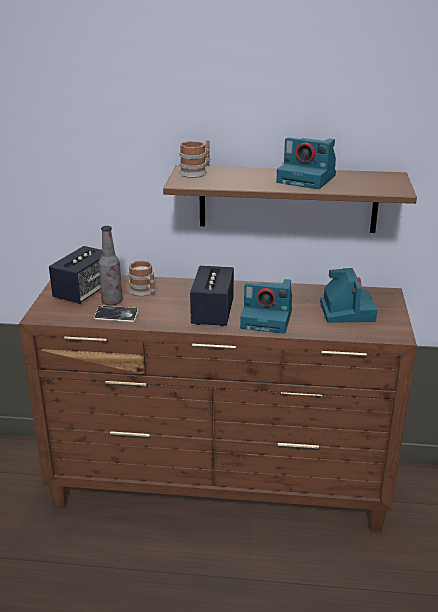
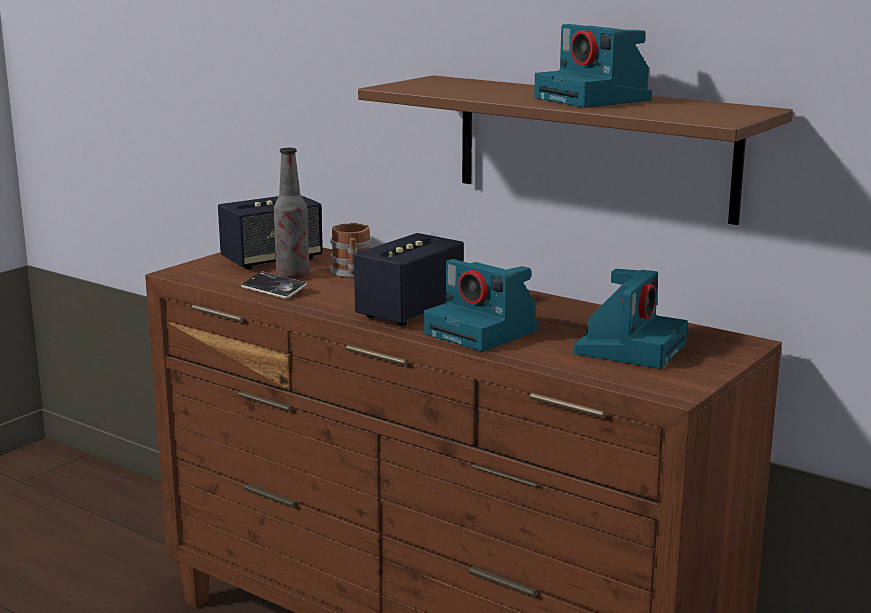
camera: 30 degrees right, 10 degrees down
(196, 172) = (441, 81): mug -> none

